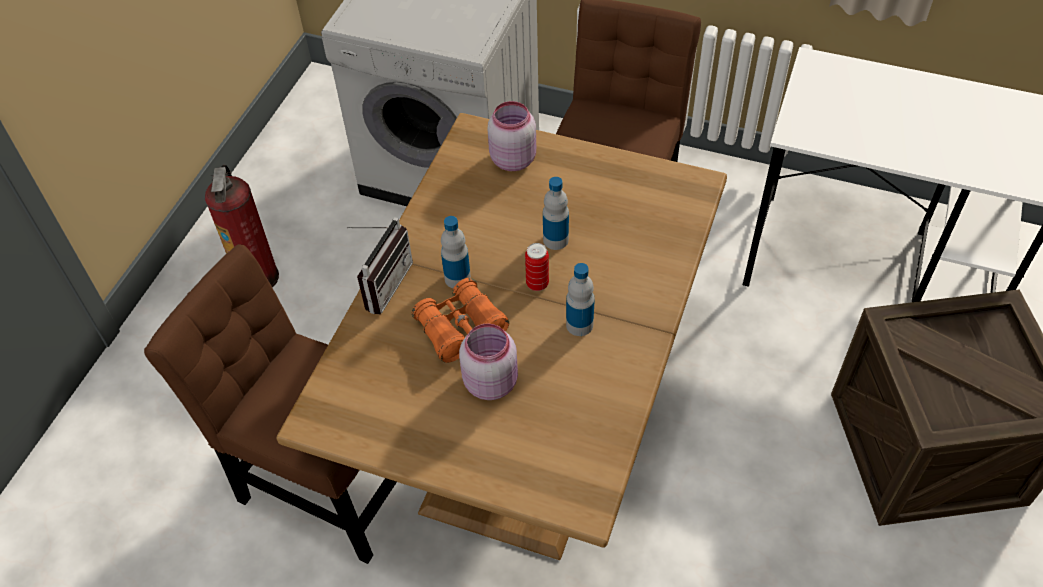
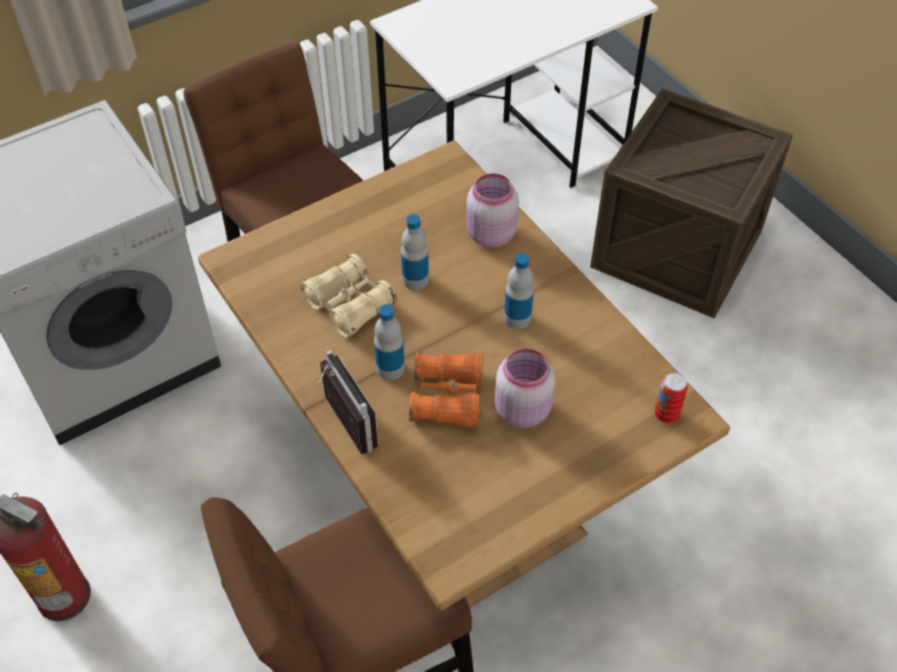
camera: 55 degrees left, 0 degrees up
(494, 218) = (349, 304): none -> beige binoculars
(512, 159) = (295, 253): pink jar -> pink jar (489, 234)
(537, 284) = (449, 319): can -> can (666, 414)

